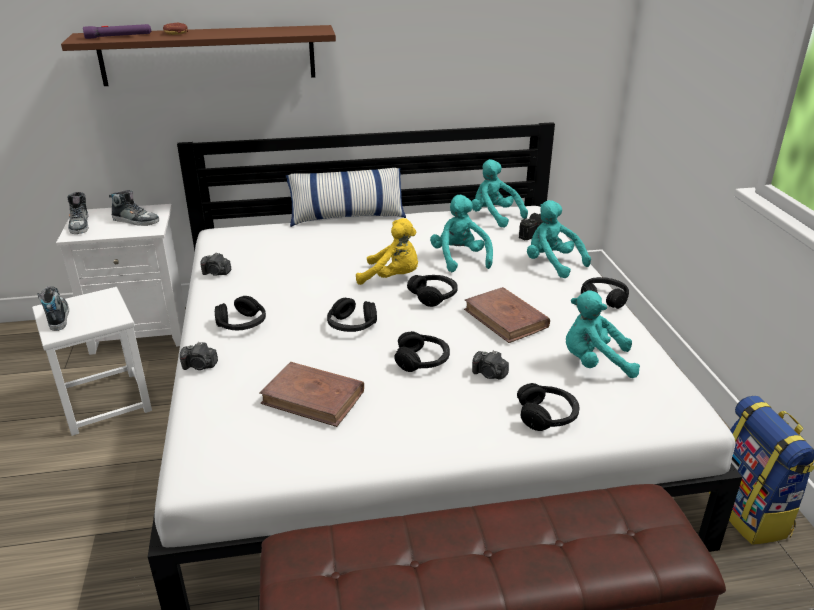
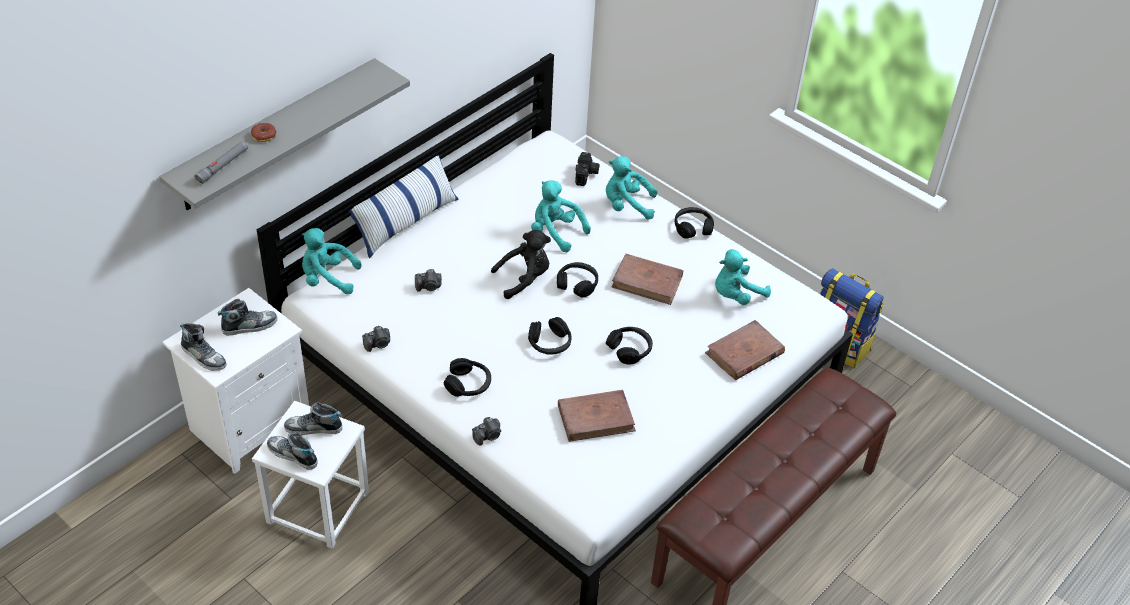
camera: 40 degrees left, 15 degrees up
(98, 307) = (313, 428): none -> shoe
(118, 36) = (223, 166): purple flashlight -> grey flashlight
(208, 55) = (275, 135): brown shelf -> grey shelf
(392, 278) = (524, 279): yellow plush toy -> black plush toy
(489, 374) = (682, 338): camera -> camera (429, 287)
(494, 217) = (531, 165): turquoise plush toy -> turquoise plush toy (327, 279)
(547, 415) = (744, 353): black headphones -> brown book

